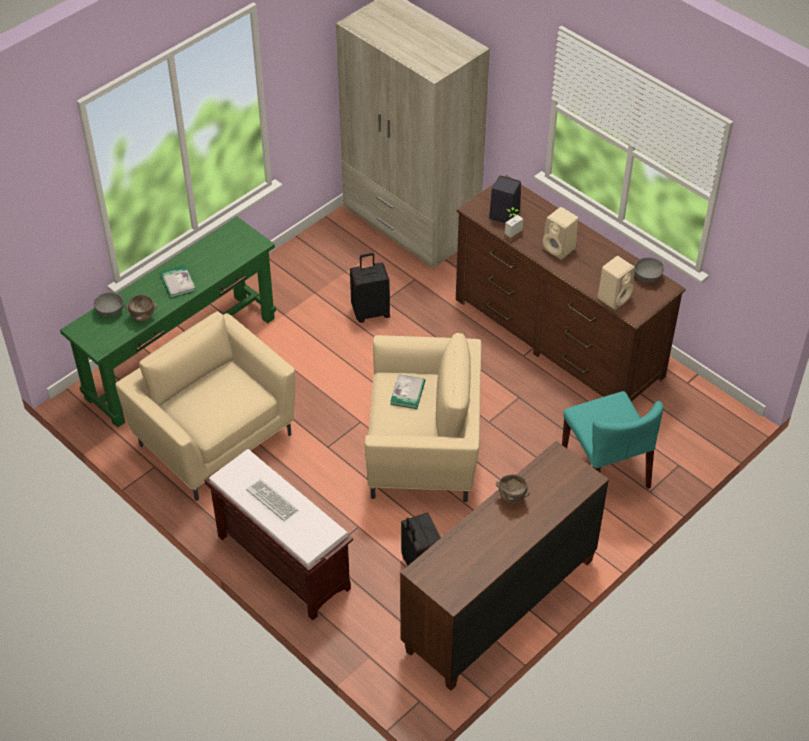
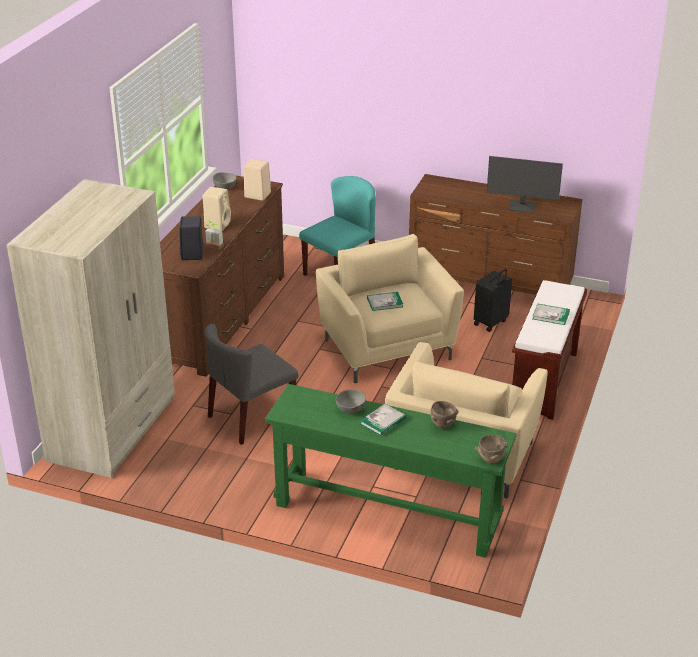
camera: 115 degrees left, 15 degrees down
(109, 311) = (452, 449): grey bowl -> grey bowl (350, 410)
(272, 500) = (550, 315): keyboard -> book
(370, 312) = (251, 417): black suitcase -> grey chair
(466, 538) = (522, 206): none -> monitor
(512, 498) = (474, 199): brown bowl -> brown bowl (490, 460)

